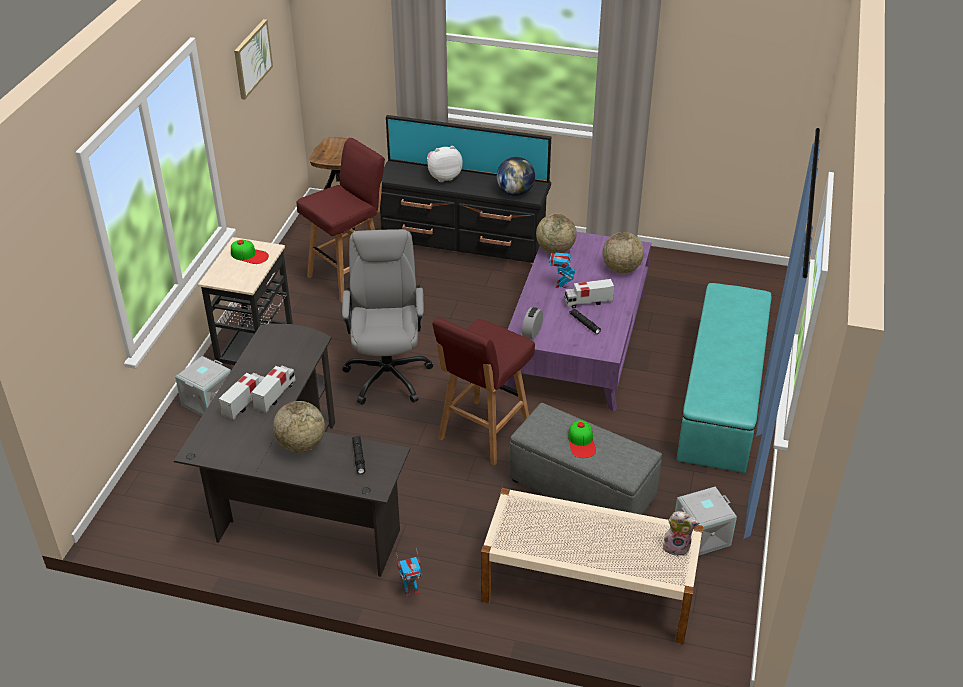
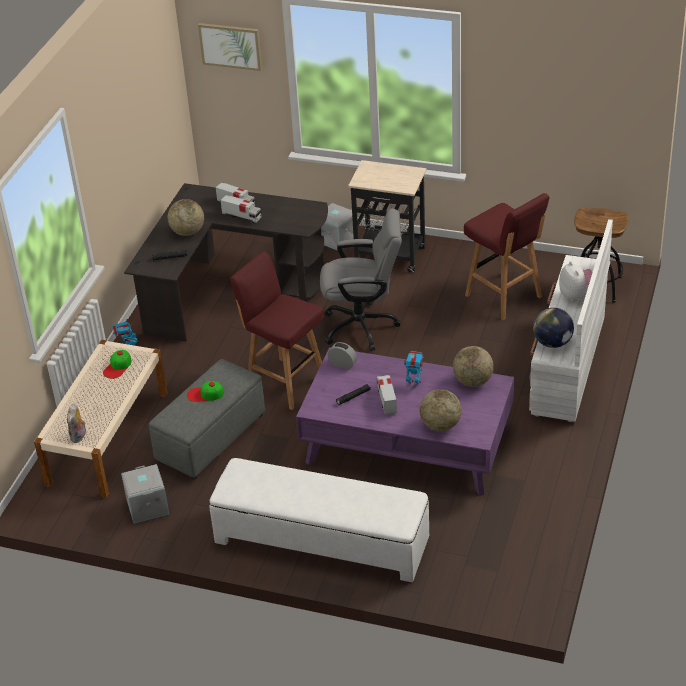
camera: 95 degrees right, 0 degrees up
(249, 255) = (399, 178): cap -> cap (117, 367)
(252, 58) = (558, 83): picture -> picture (230, 46)
(464, 243) = (567, 367): black dresser -> white dresser
(722, 396) = (320, 539): turquoise bench -> white bench

